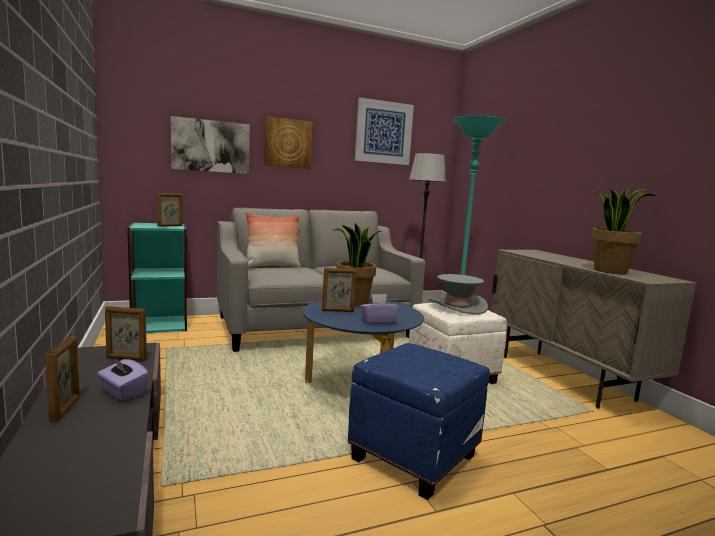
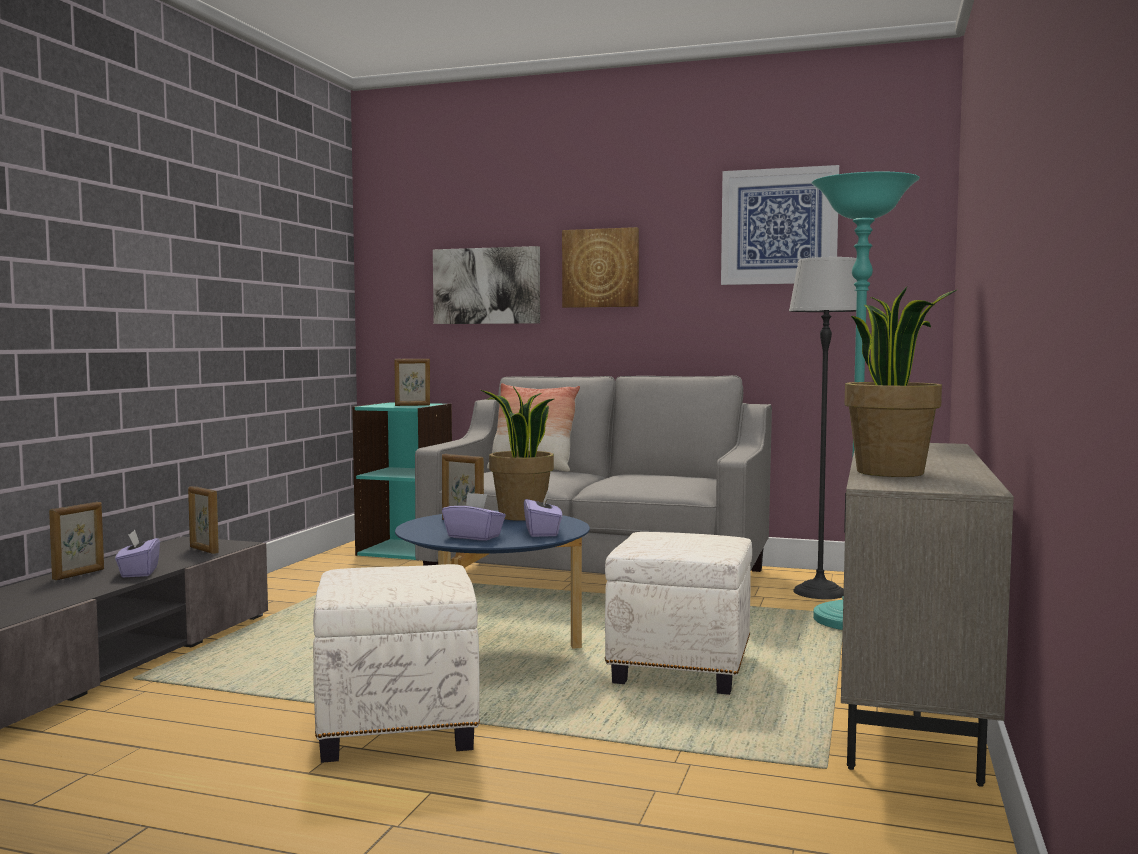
camera: 40 degrees right, 5 degrees down
(399, 312) = (542, 532): none -> purple tissue box
(413, 456) = (399, 727): blue ottoman -> white ottoman
(457, 306) = (685, 539): grey hat -> none

